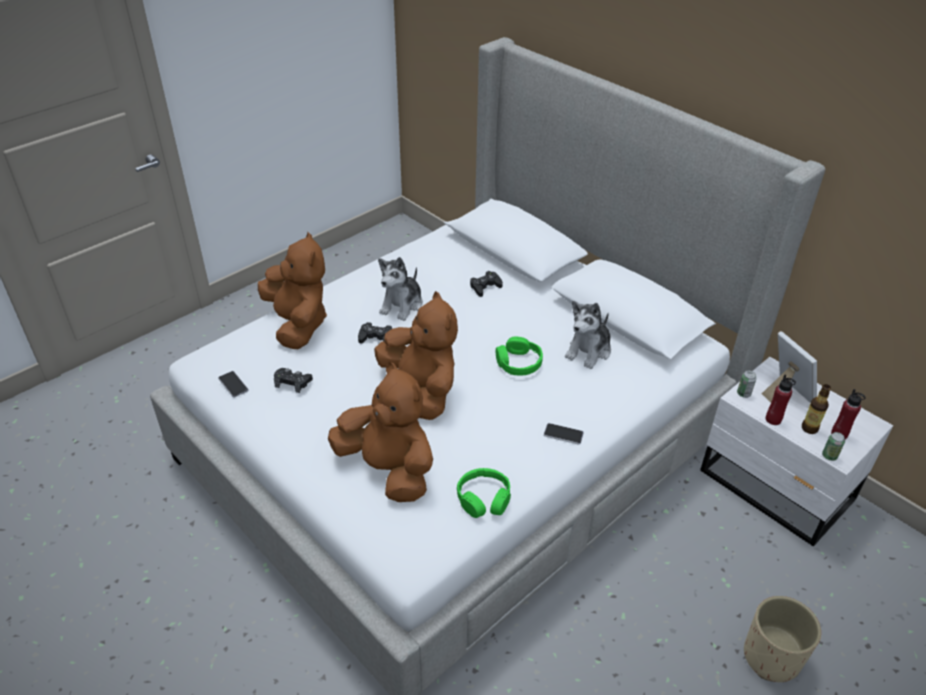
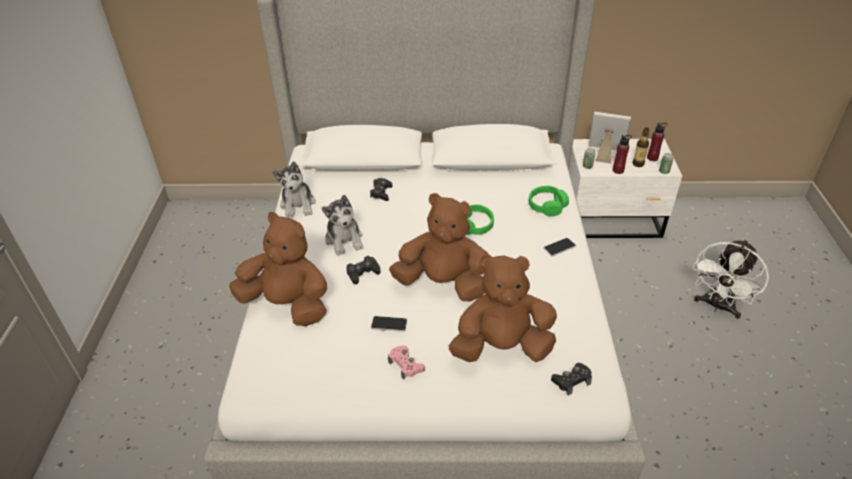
camera: 45 degrees left, 0 degrees up
(233, 385) = (306, 383): phone -> phone (389, 324)
(293, 382) = (352, 345): black game controller -> black game controller (571, 381)
(306, 425) = (406, 365): none -> pink game controller
(483, 499) = (578, 317): green headphones -> green headphones (547, 205)
(589, 351) = (500, 191): plush toy -> plush toy (298, 205)
(771, 657) = (717, 306): beige planter -> white fan

